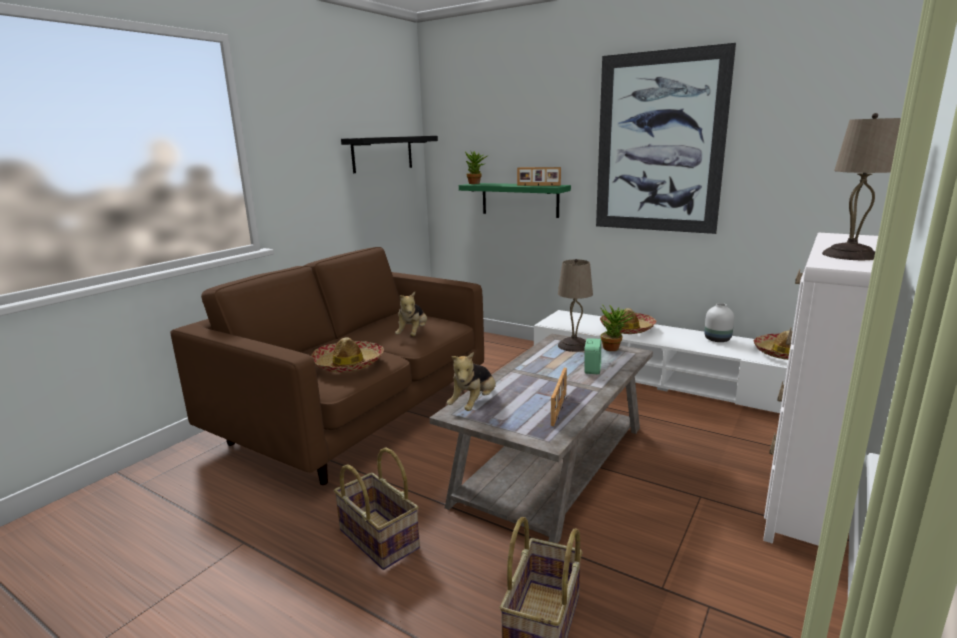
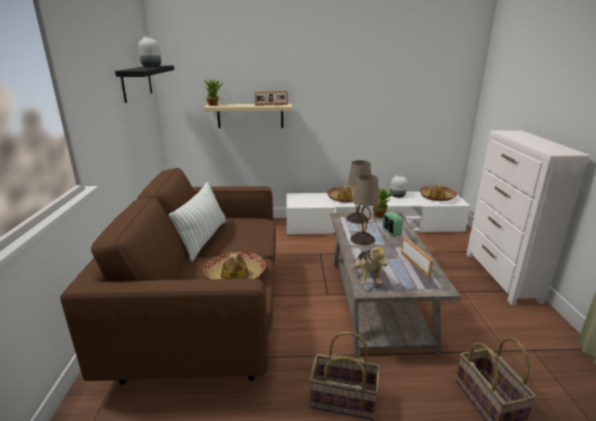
camera: 35 degrees left, 5 degrees up
(372, 329) = (203, 239): none -> pillow
(401, 136) = (151, 66): none -> white vase
(413, 334) = (244, 236): plush toy -> none
(519, 199) = (250, 116): green shelf -> beige shelf
(659, 144) = (354, 74): picture -> none
(849, 255) = (544, 145): beige table lamp -> beige table lamp (362, 239)

